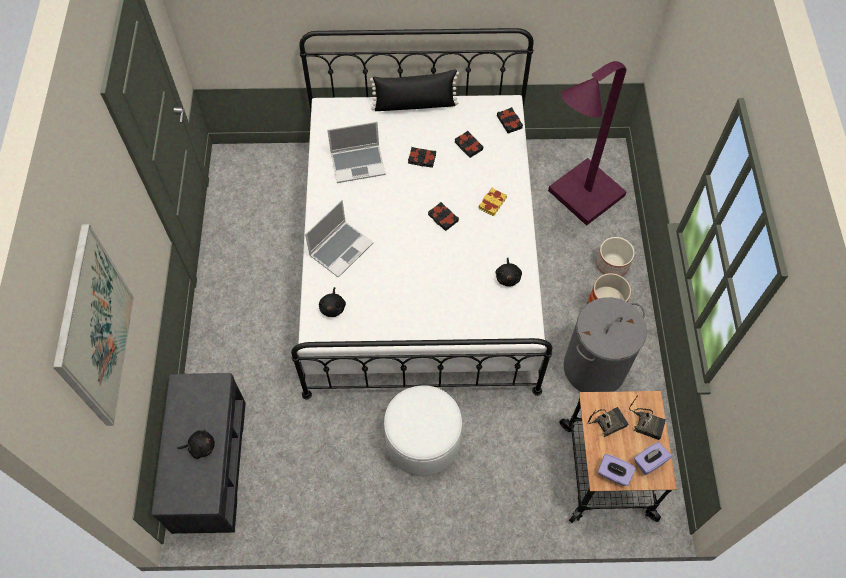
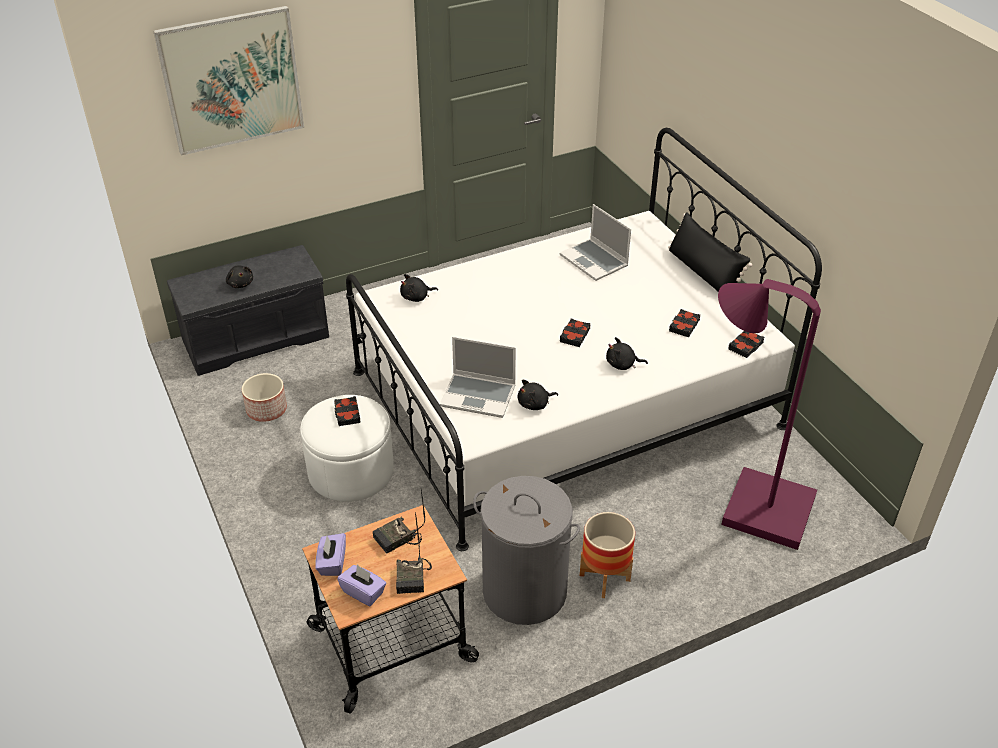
camera: 65 degrees right, 20 degrees down
(341, 249) = (486, 281): laptop -> laptop (479, 396)
(422, 159) = (637, 299): black book -> black book (347, 414)
(492, 203) = (622, 364): yellow book -> black plush toy
(607, 422) = (397, 540): radio -> radio turned 105 degrees clockwise
(612, 264) = (683, 566): planter -> planter (266, 409)

